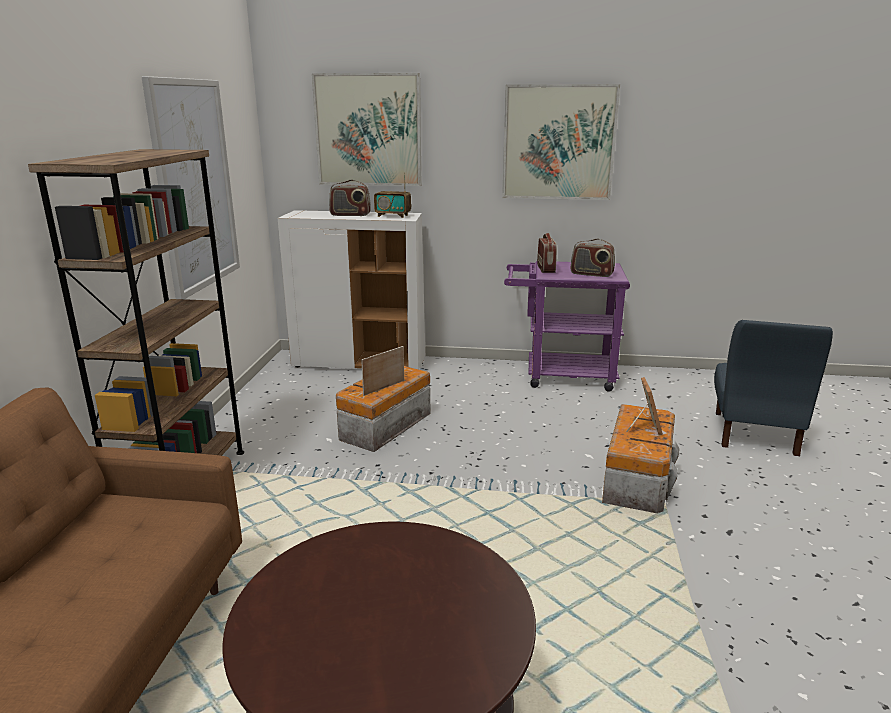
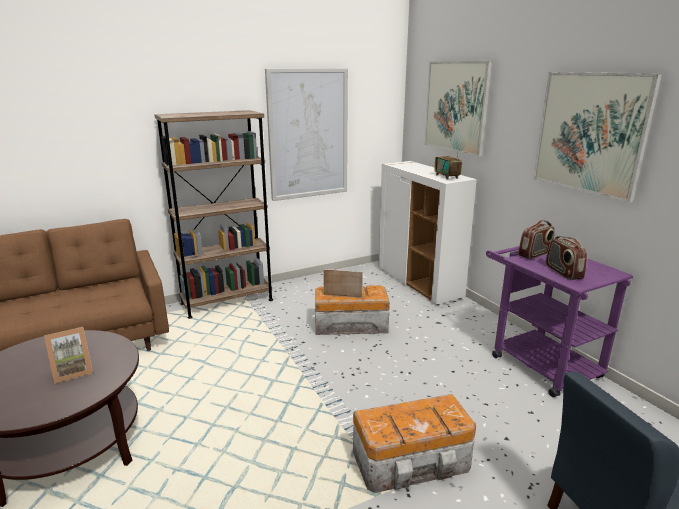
camera: 55 degrees right, 0 degrees up
(350, 215) = (425, 170): radio -> none
(644, 427) = (419, 416): picture frame -> picture frame (73, 372)

